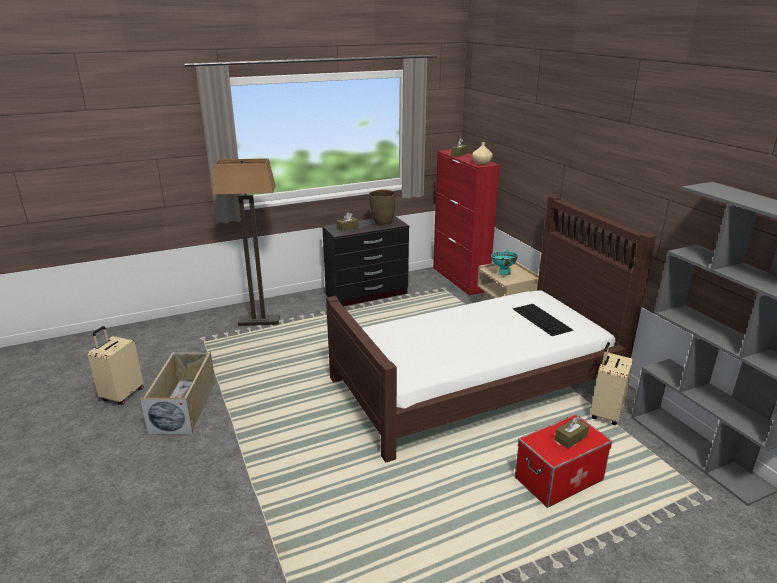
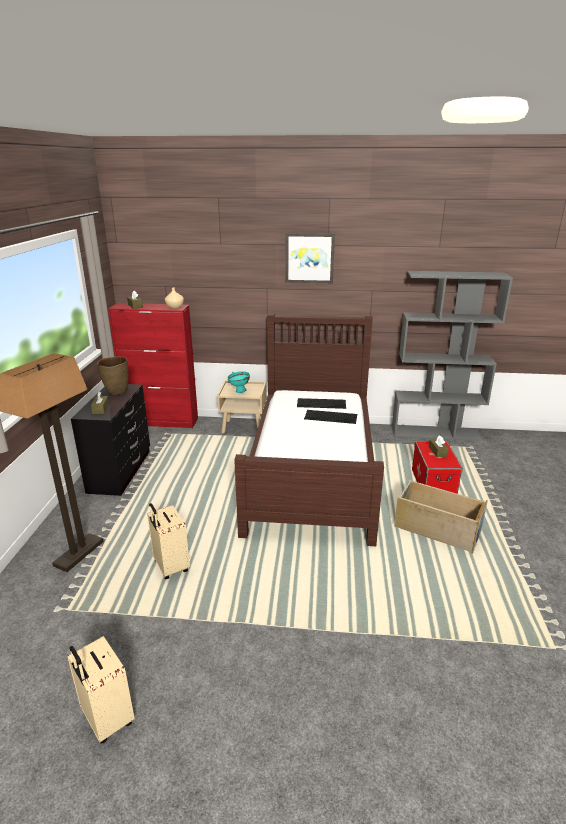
camera: 60 degrees left, 0 degrees up
(184, 406) = (190, 657): beige storage box -> beige storage box (436, 529)
(518, 333) = (331, 416): none -> keyboard
(605, 414) = (384, 442): beige suitcase -> beige suitcase (170, 567)
(606, 136) = (309, 258): none -> picture

